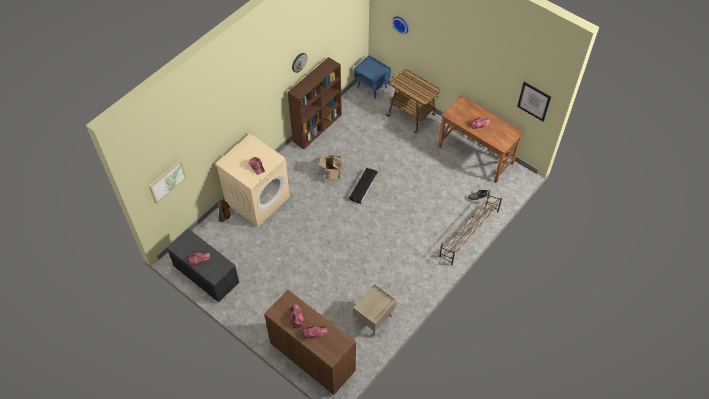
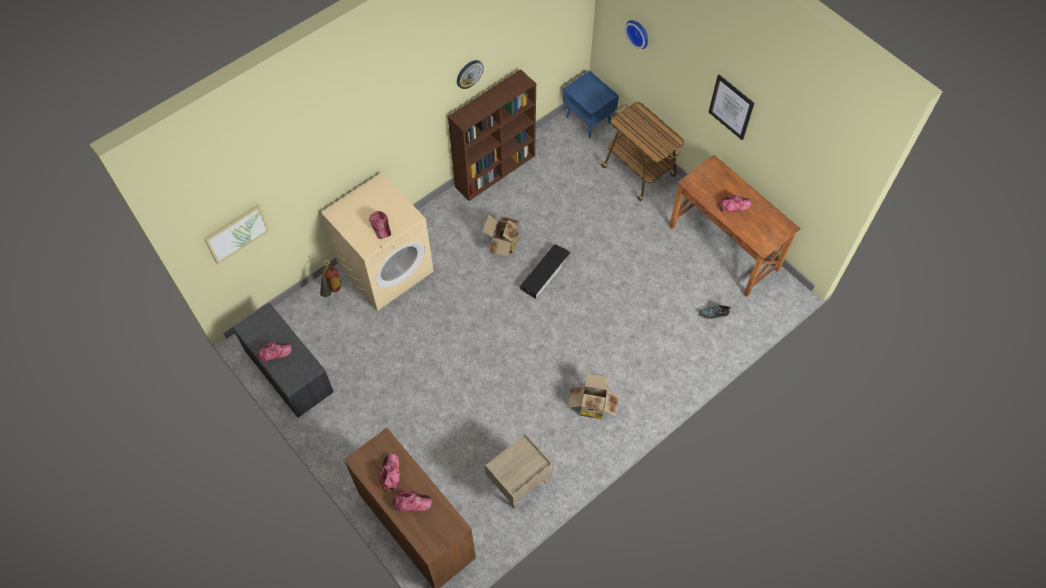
camera: 10 degrees right, 5 degrees up
(411, 264) = (592, 405): none -> cardboard box
(468, 233) = (689, 371): brown shoe rack -> none
(534, 101) = (822, 186): picture -> picture (731, 107)

